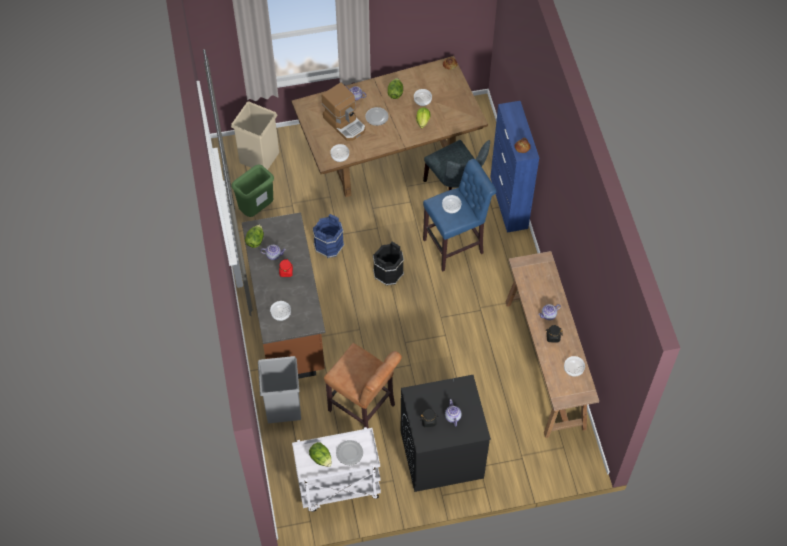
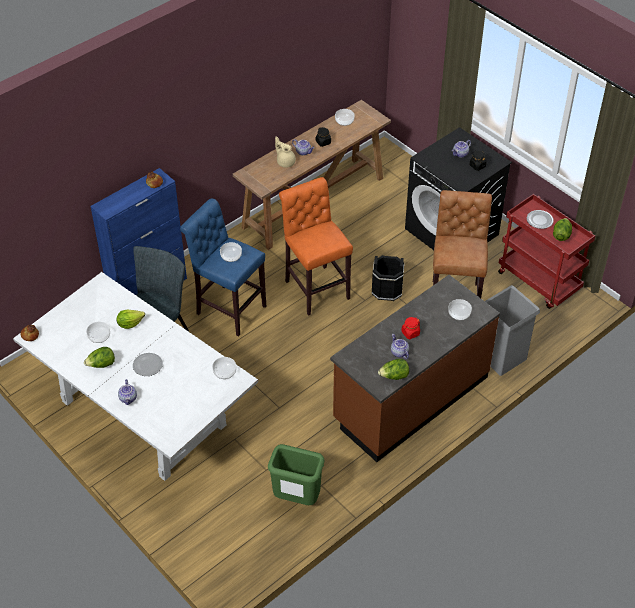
camera: 120 degrees left, 10 degrees down
(259, 157) = (221, 537): beige trash can -> none
(328, 245) = (298, 409): blue bucket -> none
(338, 488) = (539, 282): white cart -> red cart
(345, 123) = (174, 389): coffee machine -> none
(388, 273) = (297, 345): black bucket -> black bucket (387, 289)
(389, 155) = (142, 413): brown dining table -> white dining table
(441, 314) = (315, 287): none -> orange stool
(543, 295) = (285, 162): none -> beige teapot

